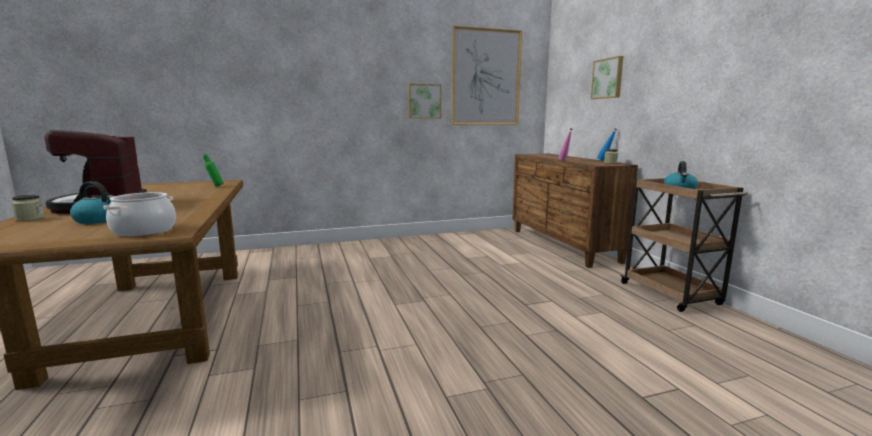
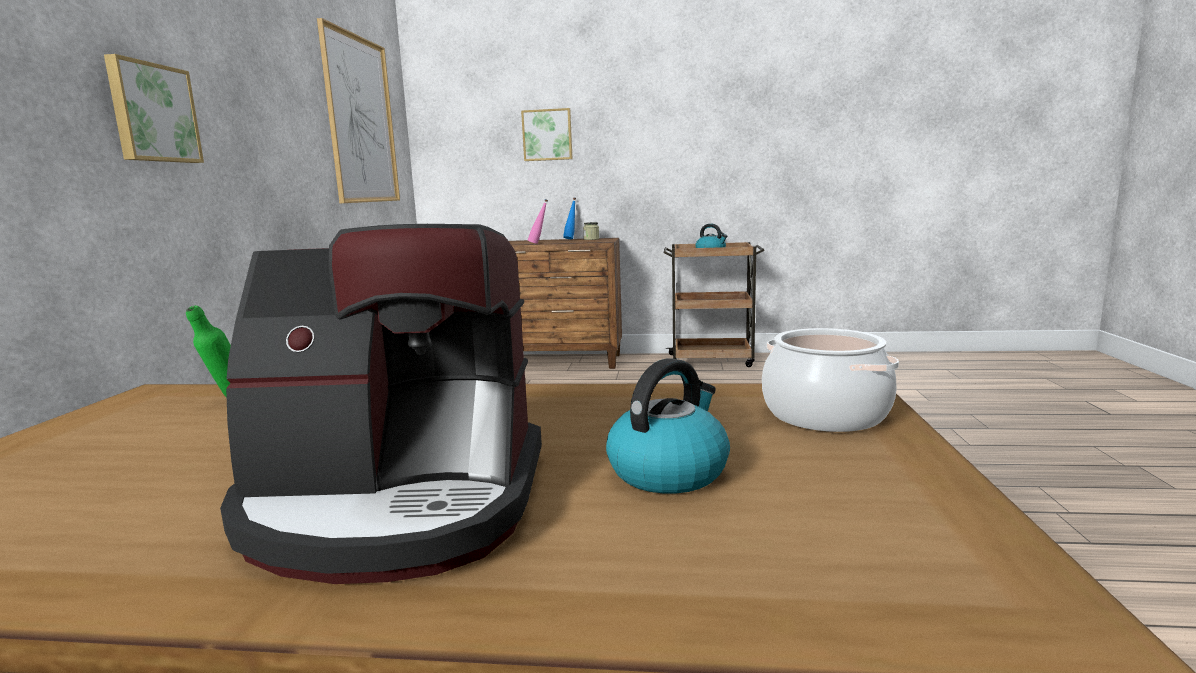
camera: 65 degrees left, 0 degrees up
(30, 219) = (549, 591): jar -> none
(424, 101) = (304, 159): picture -> picture (152, 113)

